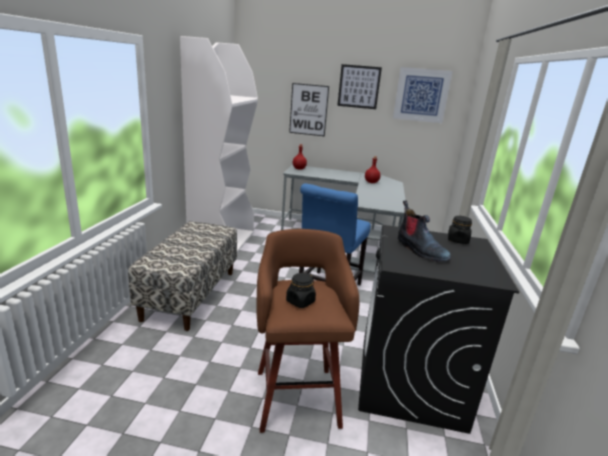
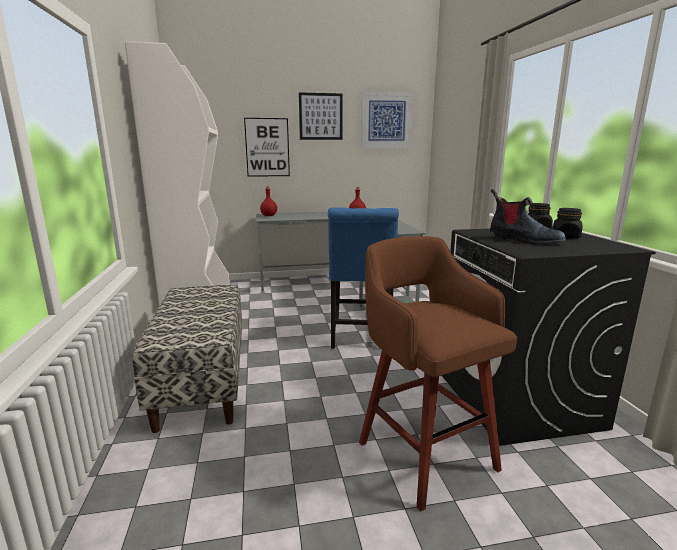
camera: 20 degrees left, 5 degrees down
(300, 302) = (438, 320): black jar -> black jar (565, 237)

